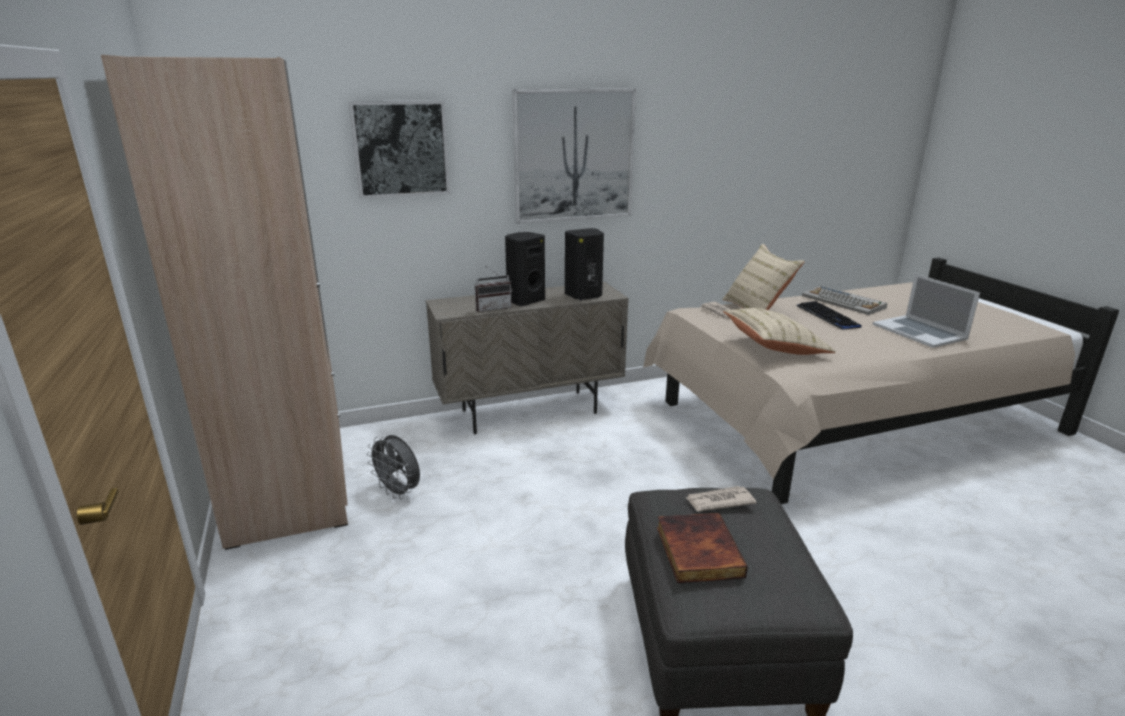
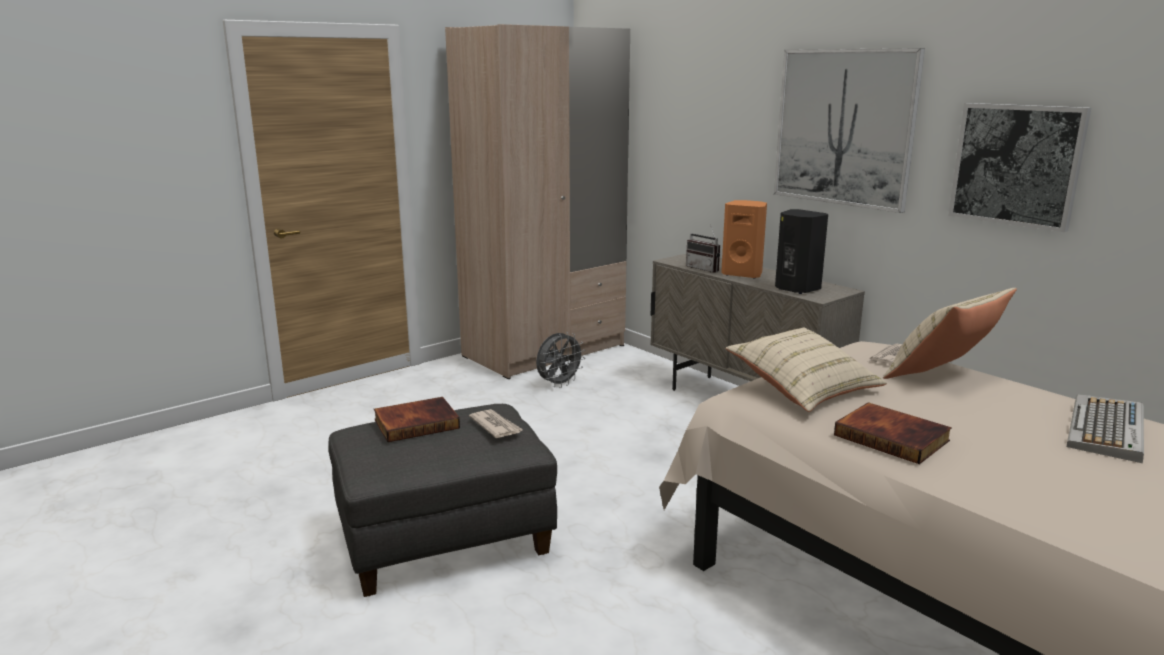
camera: 70 degrees right, 5 degrees down
(399, 492) = (559, 384): grey fan -> grey fan turned 150 degrees counterclockwise
(401, 149) = (695, 105): picture -> picture (1016, 165)
(525, 300) = (743, 274): black speaker -> orange speaker
(827, 316) = (995, 417): keyboard -> none
(859, 345) = (893, 437): none -> book
(919, 331) = (1045, 486): laptop -> none

